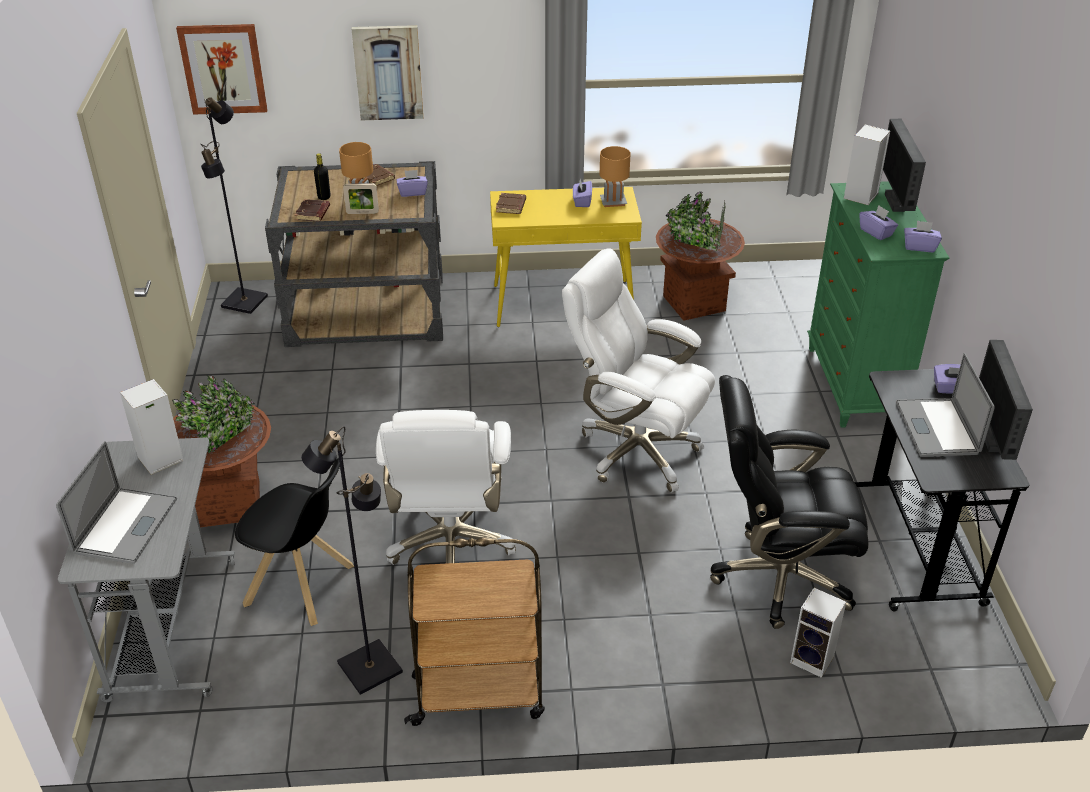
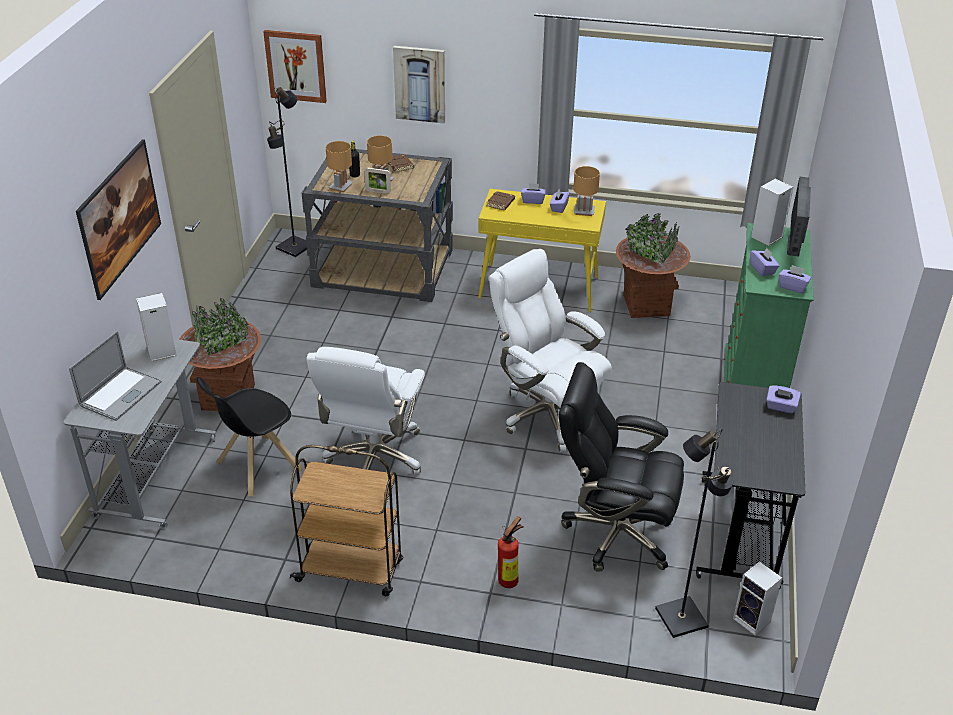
camera: 15 degrees right, 0 degrees up
(81, 315) = (124, 239): none -> picture
(302, 586) = (256, 466): black chair -> black chair turned 105 degrees clockwise
(313, 213) = (341, 187): brown book -> brown table lamp
(370, 667) = (282, 534): black floor lamp -> black floor lamp (681, 618)
(412, 192) = (423, 181): purple tissue box -> purple tissue box (533, 200)
(679, 662) = (510, 580): none -> fire extinguisher
(813, 660) = (616, 600): speaker -> speaker (753, 621)
(937, 427) = (752, 435): laptop -> none
(992, 438) = (793, 452): monitor -> none

